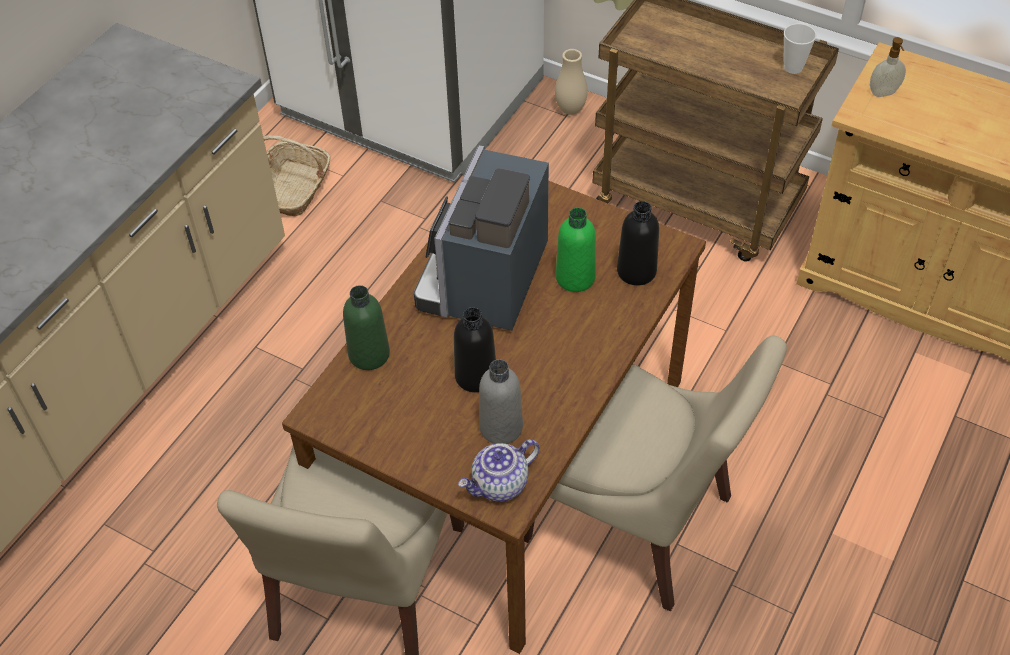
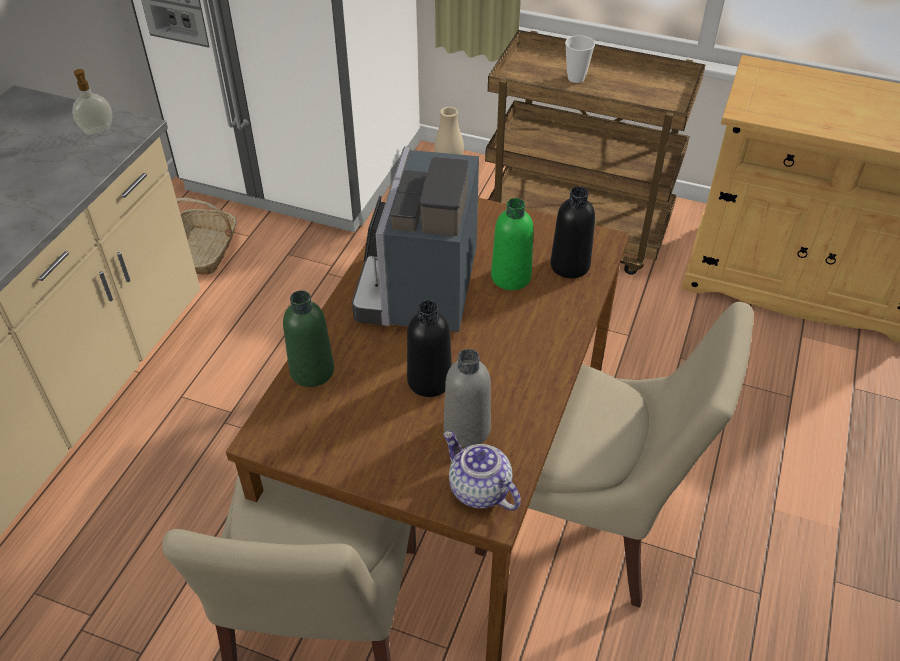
camera: 10 degrees left, 5 degrees down
(500, 485) = (478, 489): teapot -> teapot turned 90 degrees clockwise
(793, 67) = (666, 85): cup -> cup (576, 78)
(884, 93) = (760, 93): soap dispenser -> soap dispenser (98, 131)

